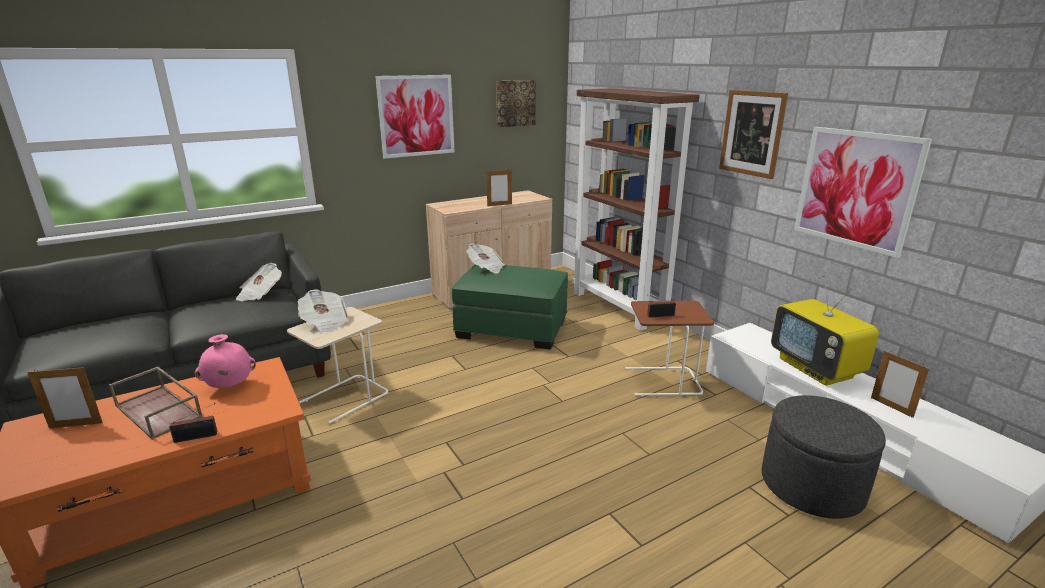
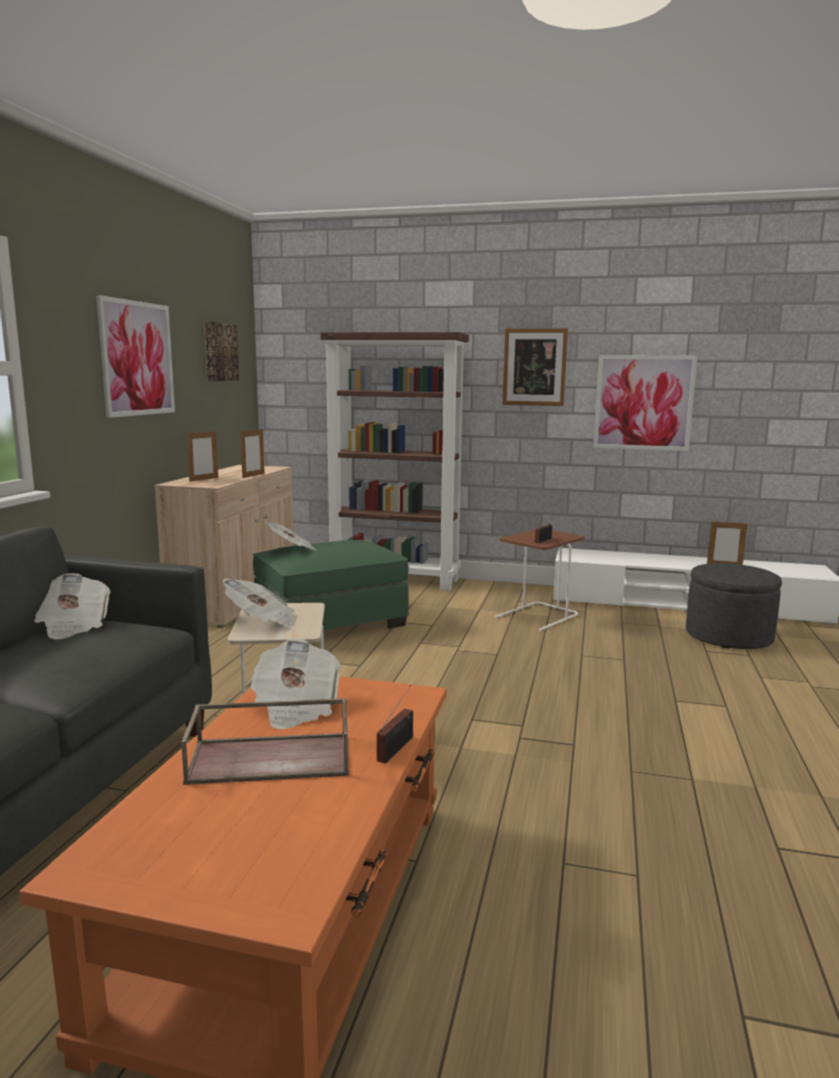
camera: 45 degrees left, 10 degrees down
(76, 425) = (185, 823): picture frame -> picture frame (204, 479)
(229, 387) = (295, 707): pink vase -> newspaper
(816, 368) = (652, 560): television -> none

